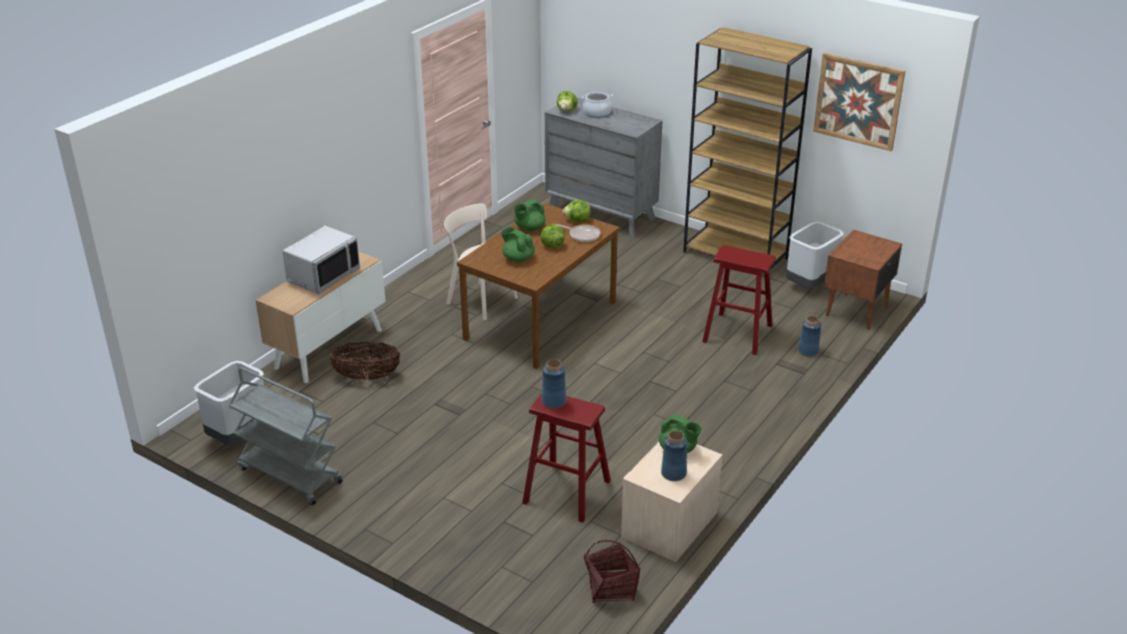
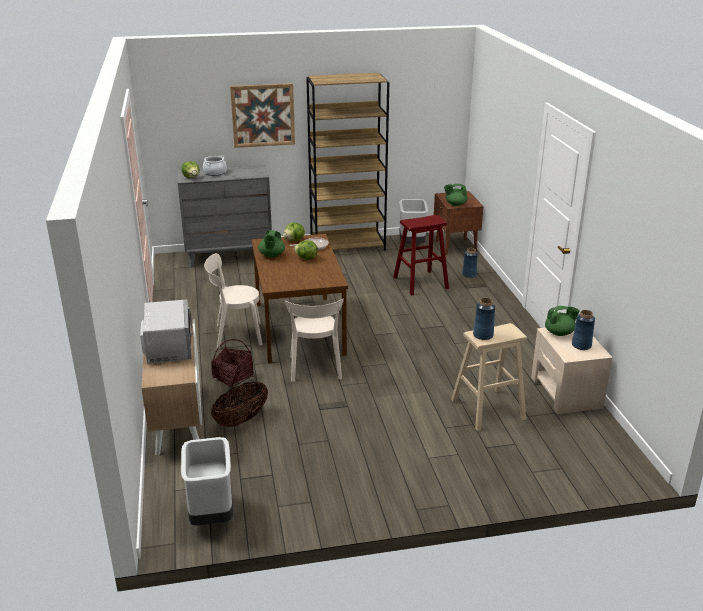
camera: 45 degrees left, 5 degrees down
(289, 475) = (301, 514): grey cart -> none
(490, 366) = (315, 369): none -> beige chair
(518, 258) = (300, 274): green teapot -> green teapot (455, 204)
(566, 491) = (487, 409): red stool -> beige stool
(611, 588) = (601, 442): basket -> basket (233, 377)
(858, 101) = (417, 104): picture -> picture (263, 115)

